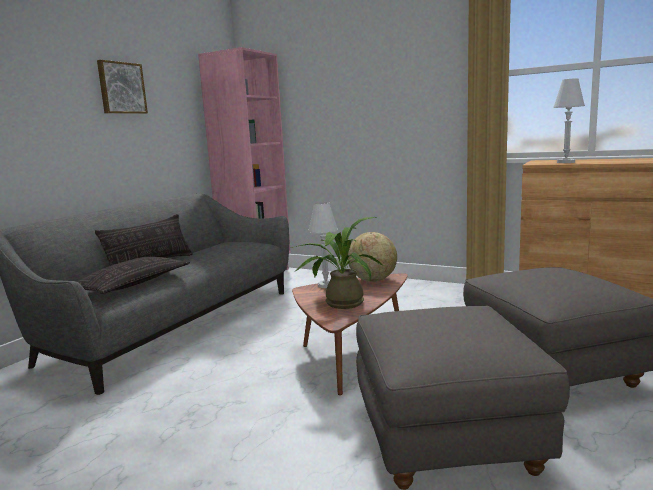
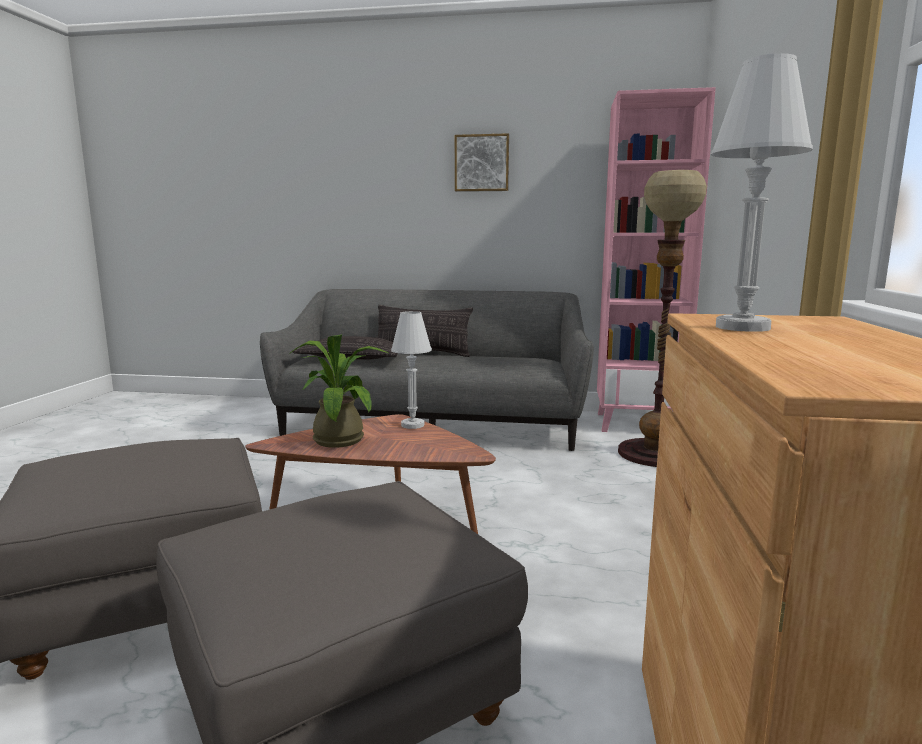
camera: 70 degrees right, 0 degrees up
(309, 278) = (655, 454): none -> floor lamp
(372, 280) = (445, 443): globe -> none

